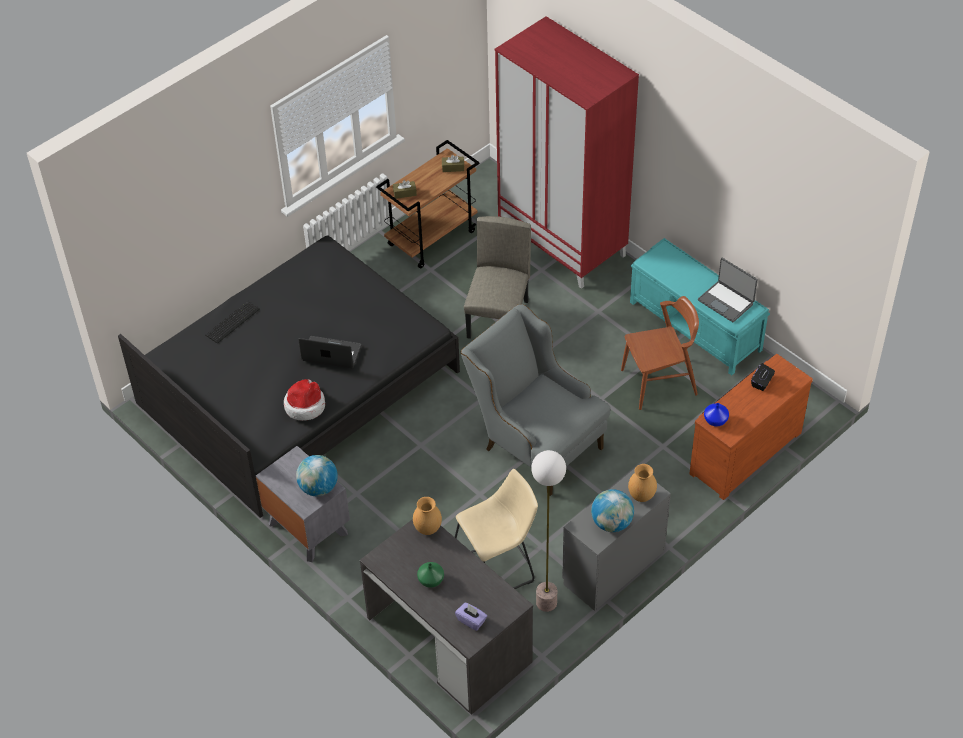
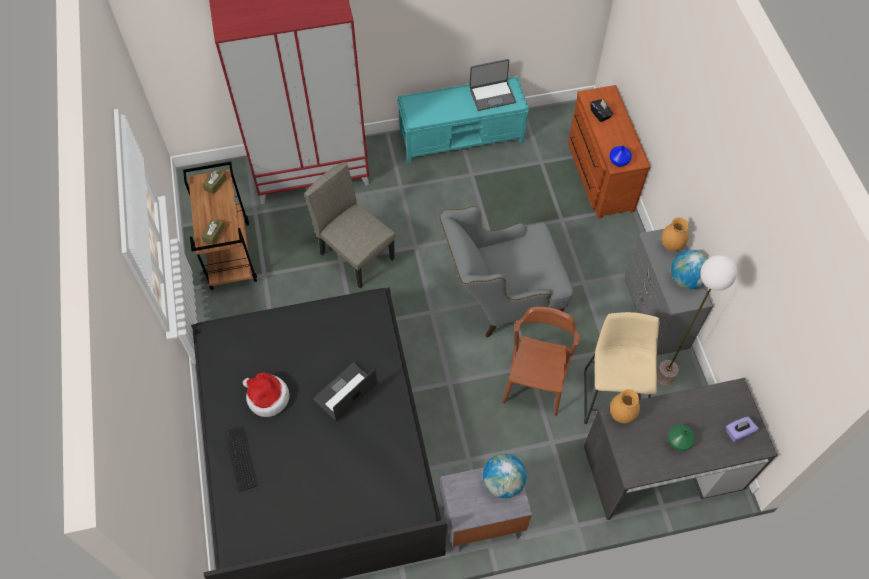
camera: 60 degrees left, 10 degrees up
(305, 405) = (392, 446): hat -> hat (267, 397)
(659, 382) = (499, 188): brown chair -> brown chair (535, 381)

